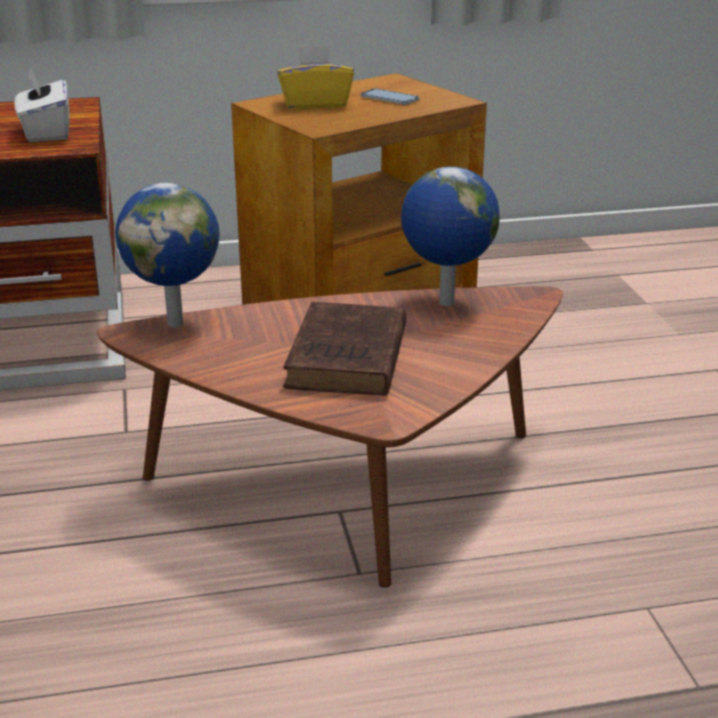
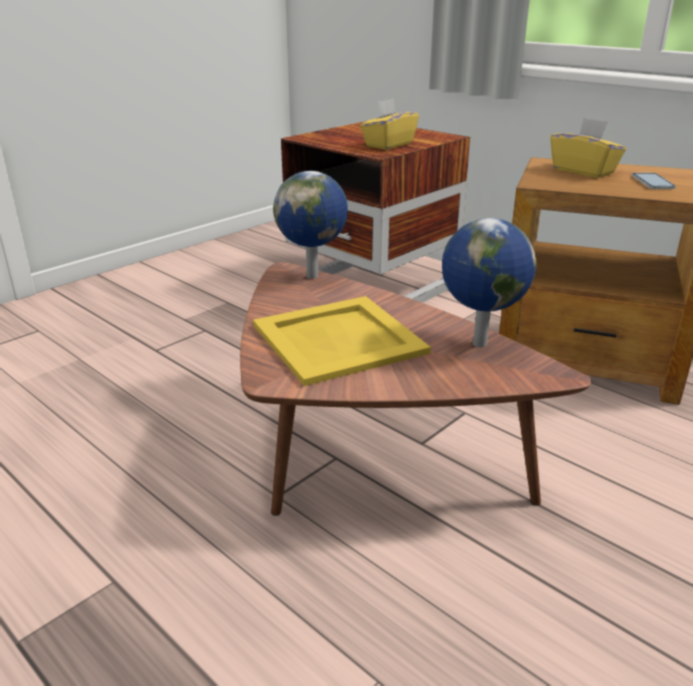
camera: 55 degrees right, 0 degrees up
(46, 133) = (388, 145): white tissue box -> yellow tissue box
(347, 359) = (336, 338): brown book -> yellow tray

